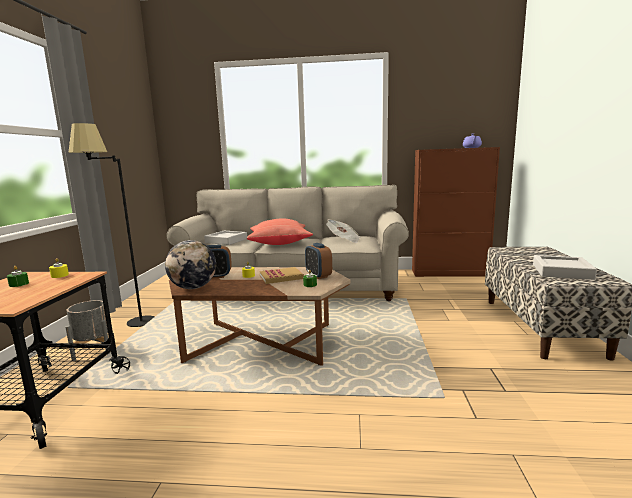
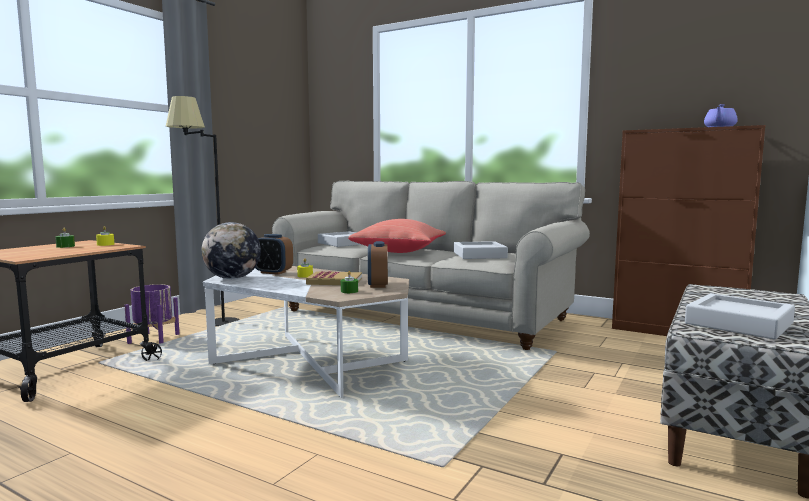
camera: 25 degrees right, 5 degrees down
(94, 350) = (153, 338): grey planter -> purple planter
(261, 343) = (309, 363): brown coffee table -> white coffee table
(344, 240) = (479, 255): newspaper -> grey tray

